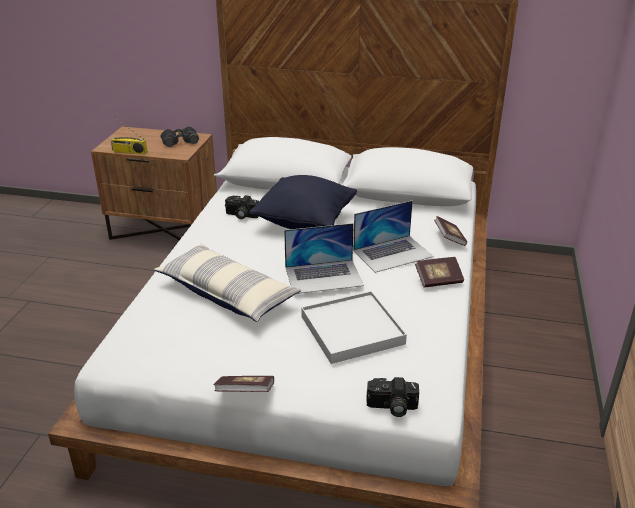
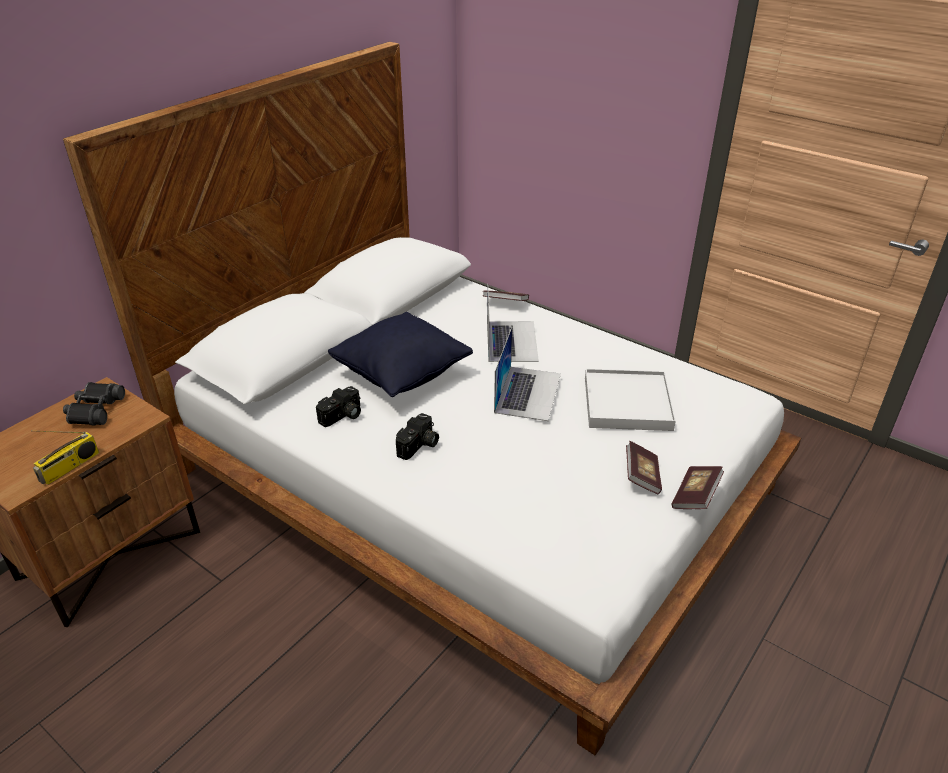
camera: 65 degrees left, 5 degrees up
(227, 293) = (516, 467): pillow -> none
(391, 407) = (743, 416): camera -> camera (419, 446)
(438, 280) = (572, 333): book -> book (642, 476)

